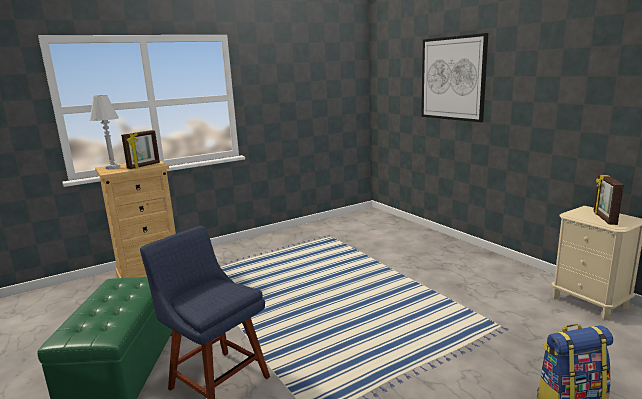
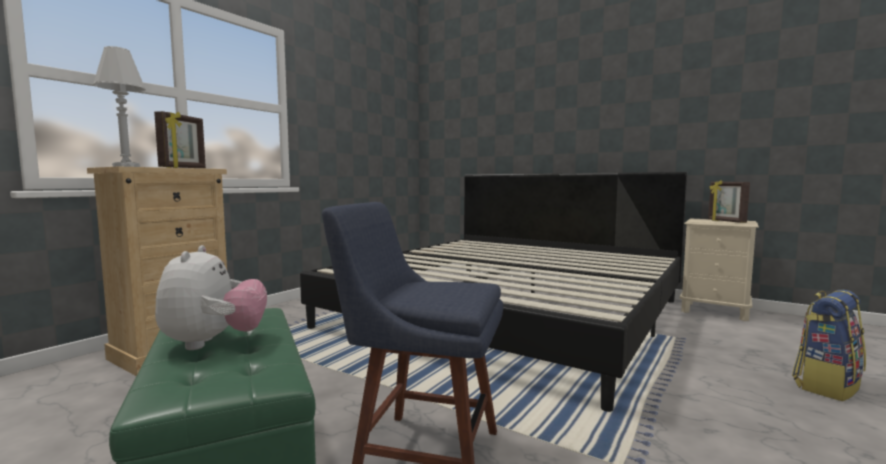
camera: 25 degrees left, 10 degrees down
(106, 304) = (214, 342): none -> plush toy
(387, 275) = (509, 313): none -> bed
(452, 78) = (528, 113): picture -> none

